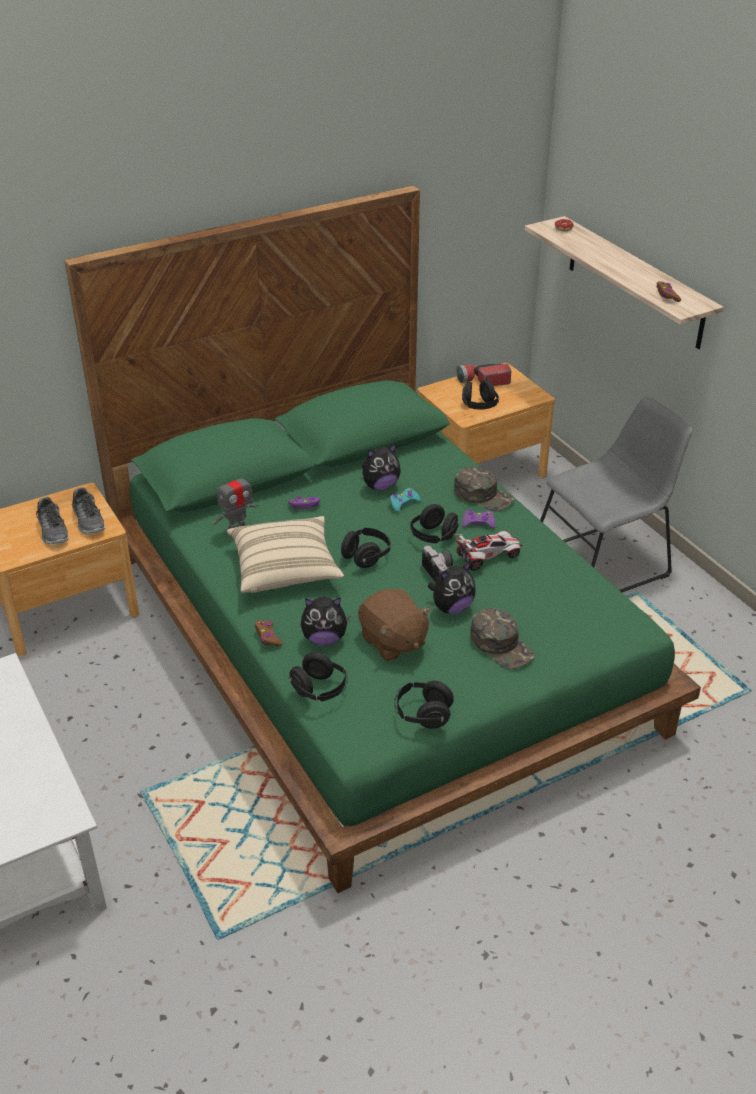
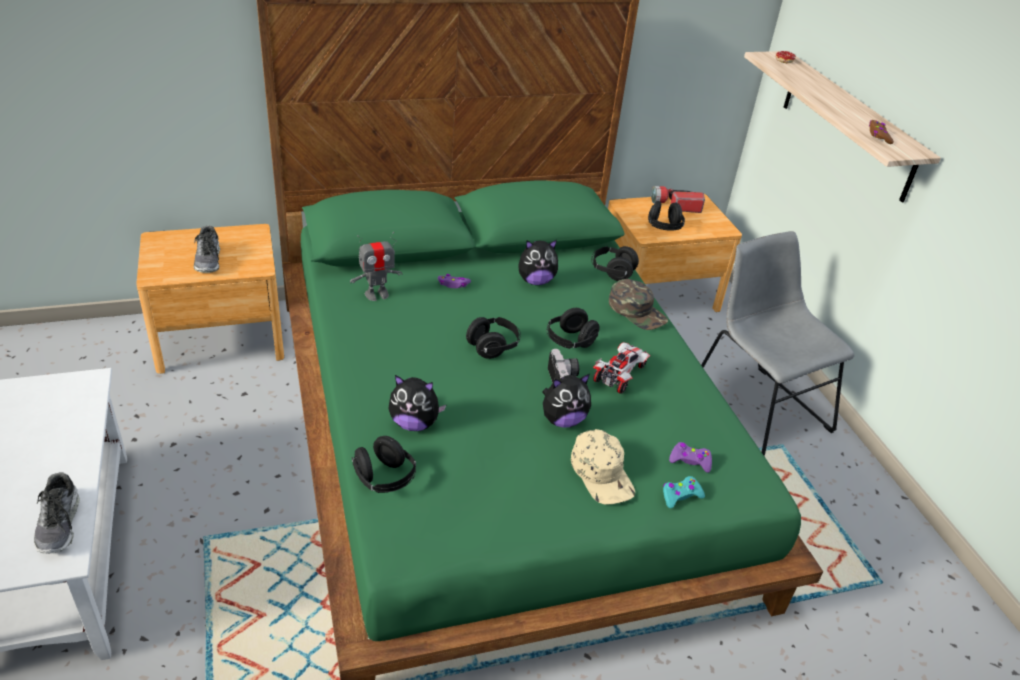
camera: 10 degrees right, 0 degrees up
(89, 521) = (246, 257): shoe -> shoe (60, 524)
(268, 637) = (357, 408): brown game controller -> none
(285, 569) = (406, 342): beige pillow -> none
(393, 642) = (484, 443): brown plush toy -> none
(403, 503) = (552, 302): turquoise game controller -> turquoise game controller (680, 495)
(423, 714) = (485, 534): black headphones -> black headphones (612, 272)
(478, 523) = (622, 337): purple game controller -> purple game controller (690, 461)
(487, 557) = (620, 374): toy car -> toy car turned 45 degrees counterclockwise
(501, 645) = (602, 474): green cap -> beige cap
(604, 563) = (755, 407): grey chair -> grey chair turned 105 degrees counterclockwise

